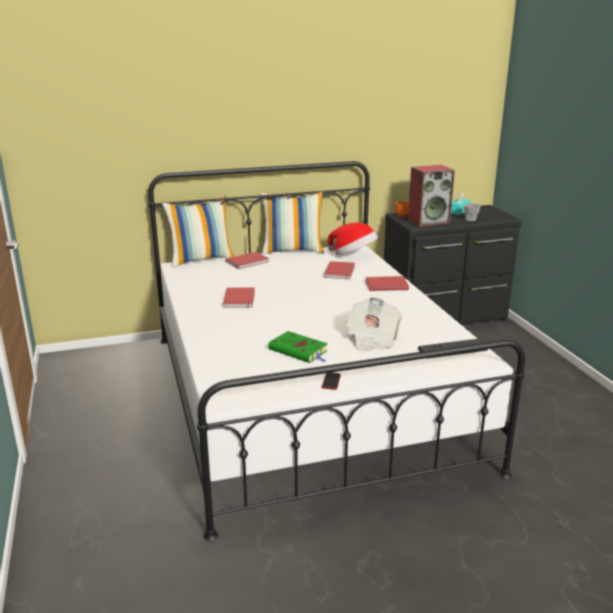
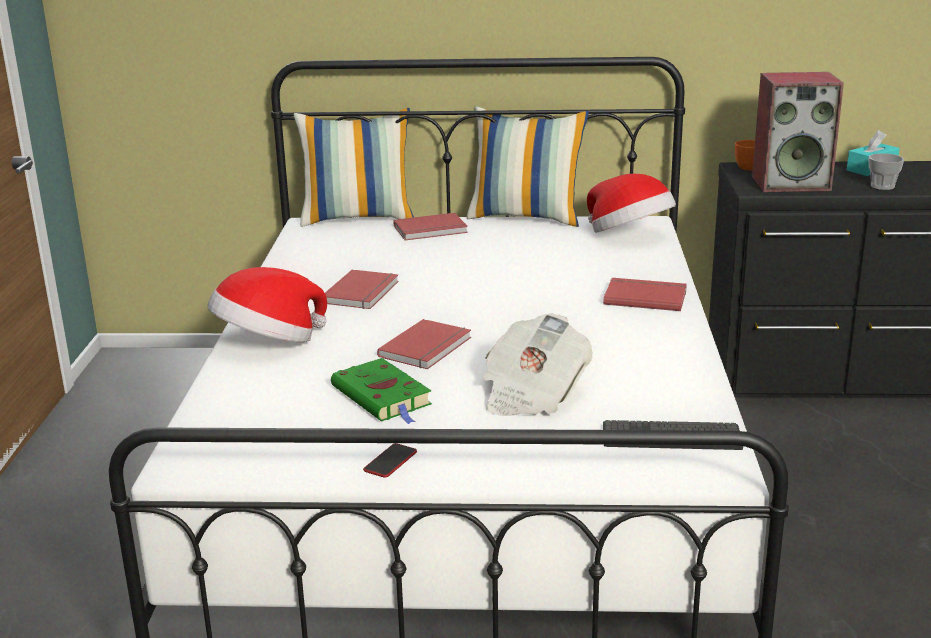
camera: 20 degrees right, 0 degrees up
(212, 332) = (268, 343): none -> hat
(340, 272) = (580, 263): red book -> red book (428, 347)

